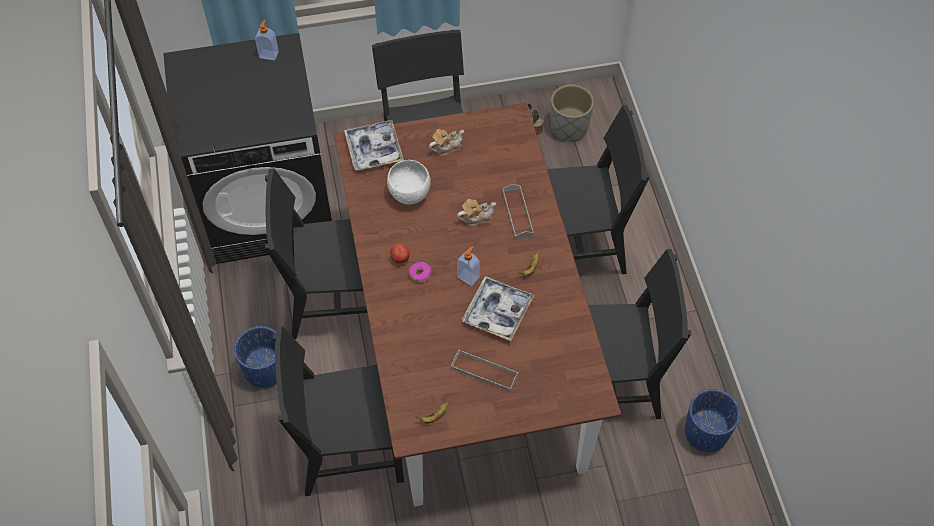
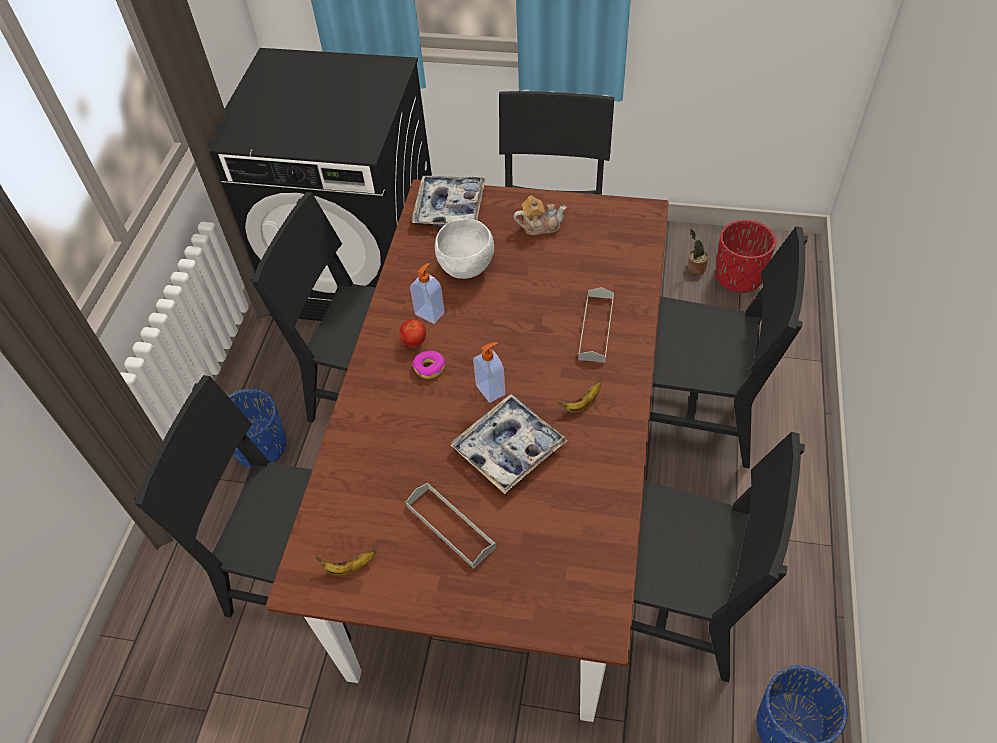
camera: 25 degrees right, 5 degrees down
(269, 54) = (371, 71): soap dispenser -> soap dispenser (430, 313)
(476, 217) = (538, 318): teapot -> none
(568, 128) = (738, 277): grey planter -> red planter

